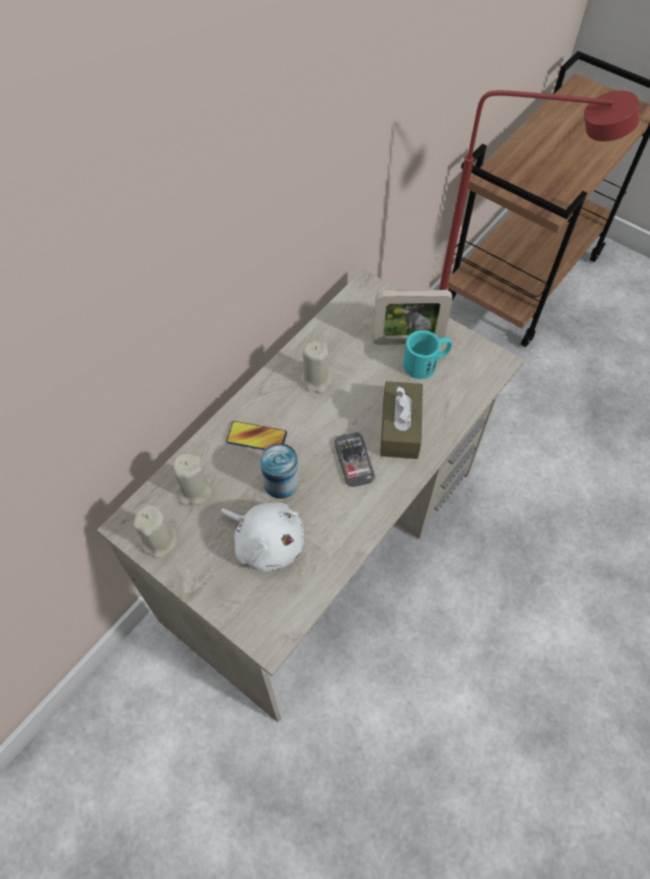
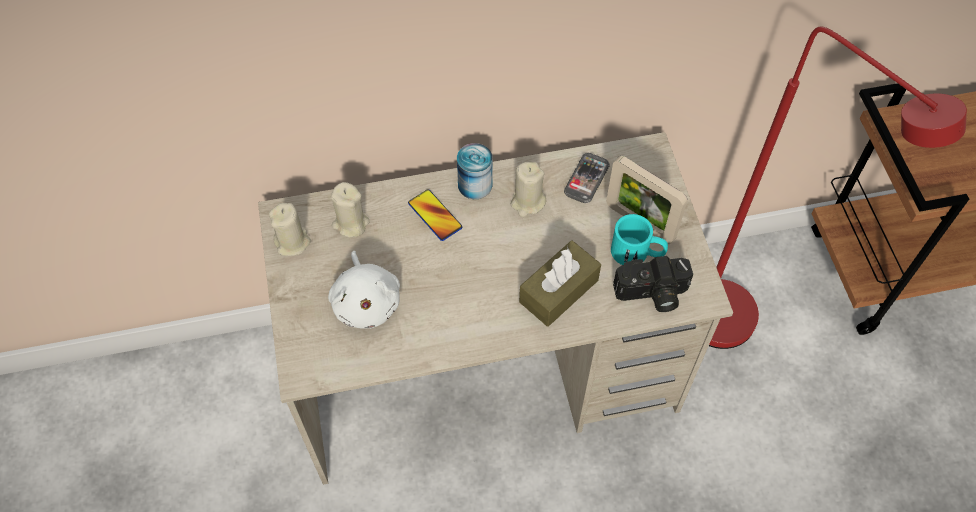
camera: 40 degrees right, 0 degrees up
(281, 482) = (420, 264): can -> can (475, 185)
(354, 460) = (494, 289): phone -> phone (586, 179)
(463, 385) = (652, 294): none -> camera

